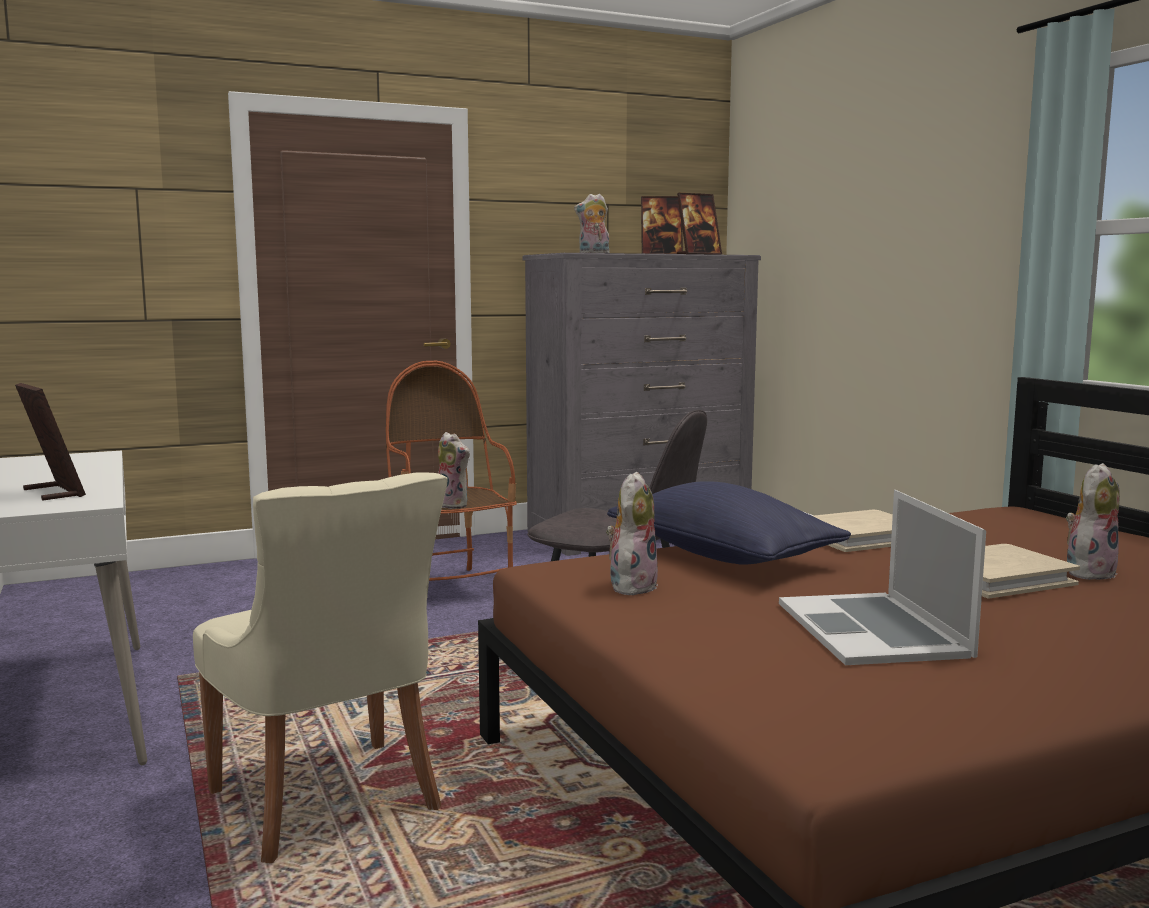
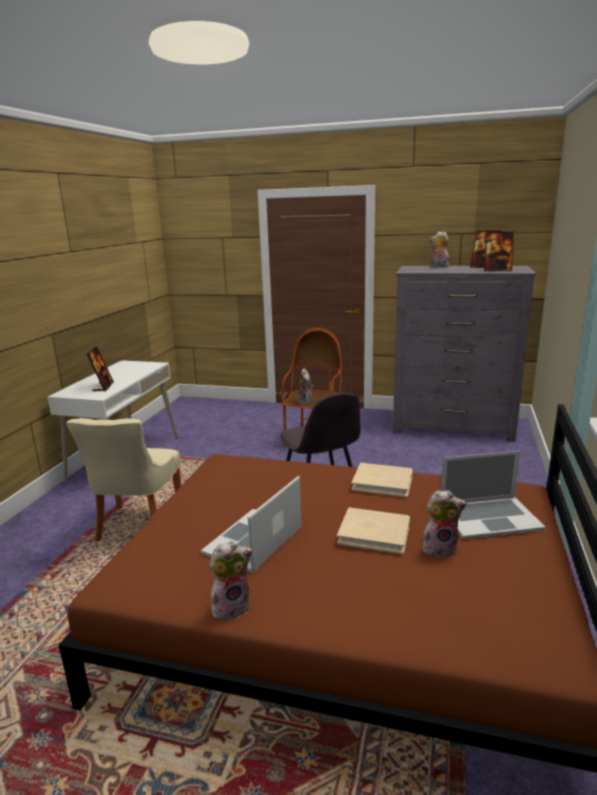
camera: 40 degrees right, 10 degrees up
(631, 586) = (228, 480): plush toy -> plush toy (231, 606)
(722, 556) = (297, 475): blue pillow -> none
(1054, 536) = (489, 517): none -> laptop

